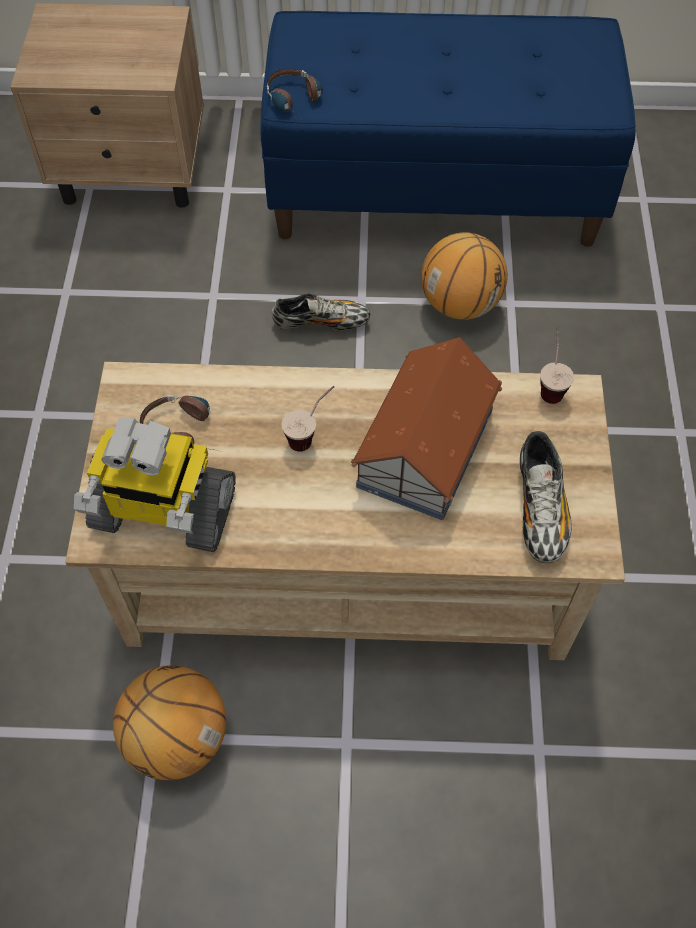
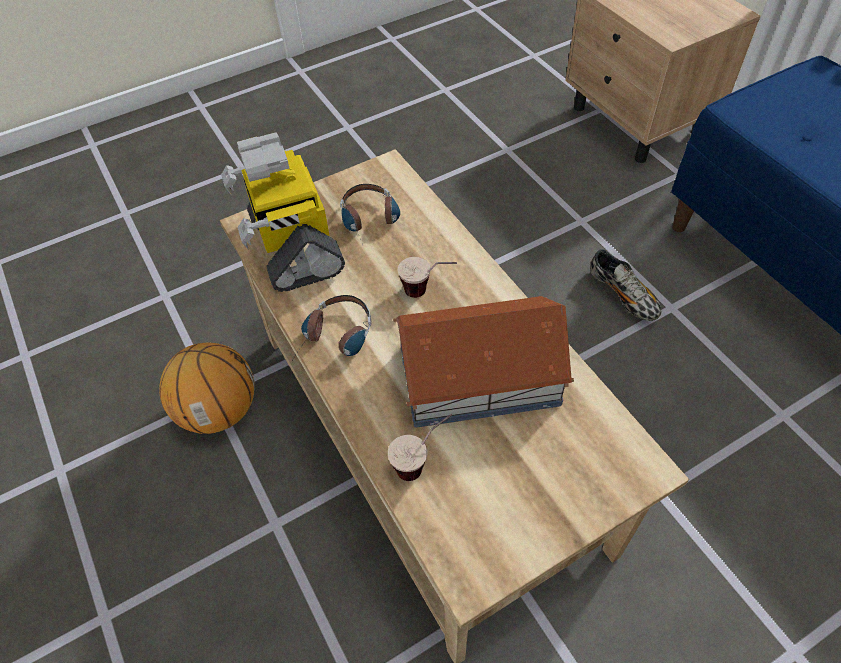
camera: 60 degrees right, 5 degrees down
(297, 102) = (745, 113): headphones -> headphones (335, 340)
(460, 304) = (740, 377): basketball -> none
(540, 509) = (485, 502): shoe -> none
(550, 384) = (635, 438): cup -> cup (422, 461)

